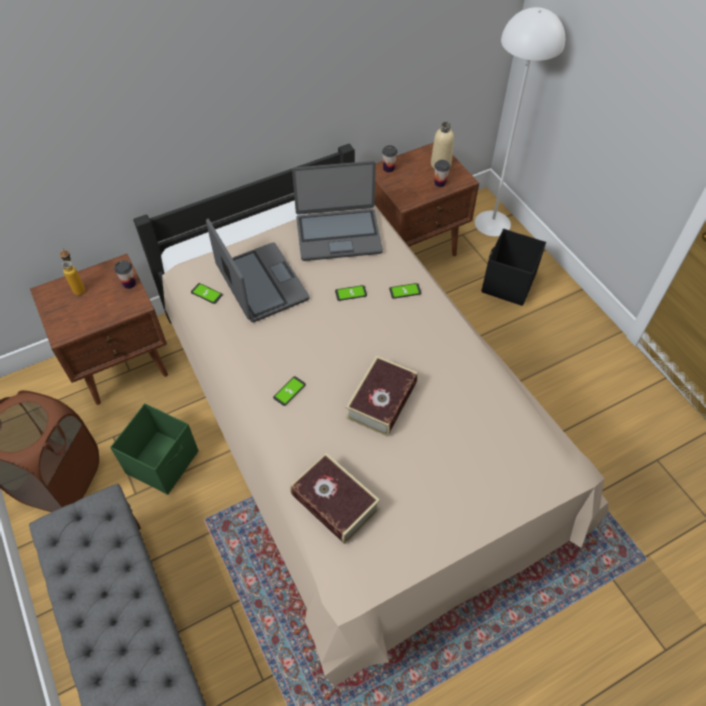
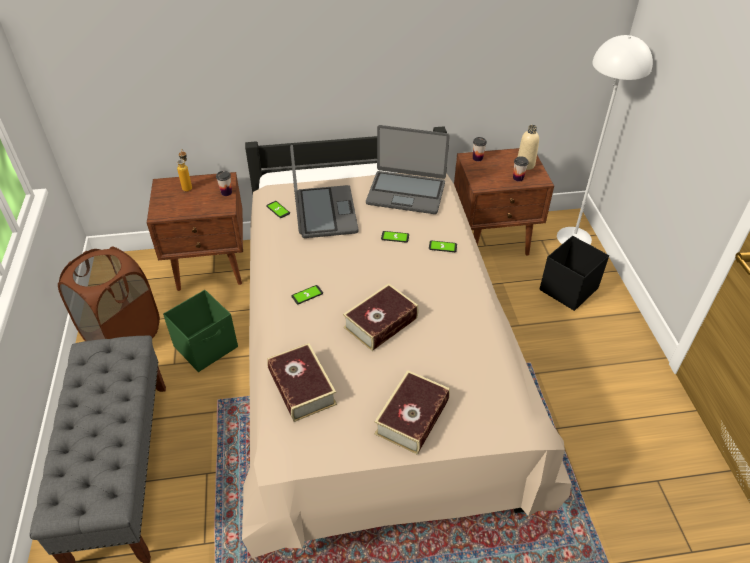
camera: 20 degrees right, 10 degrees down
(459, 498) = (412, 417): none -> book

